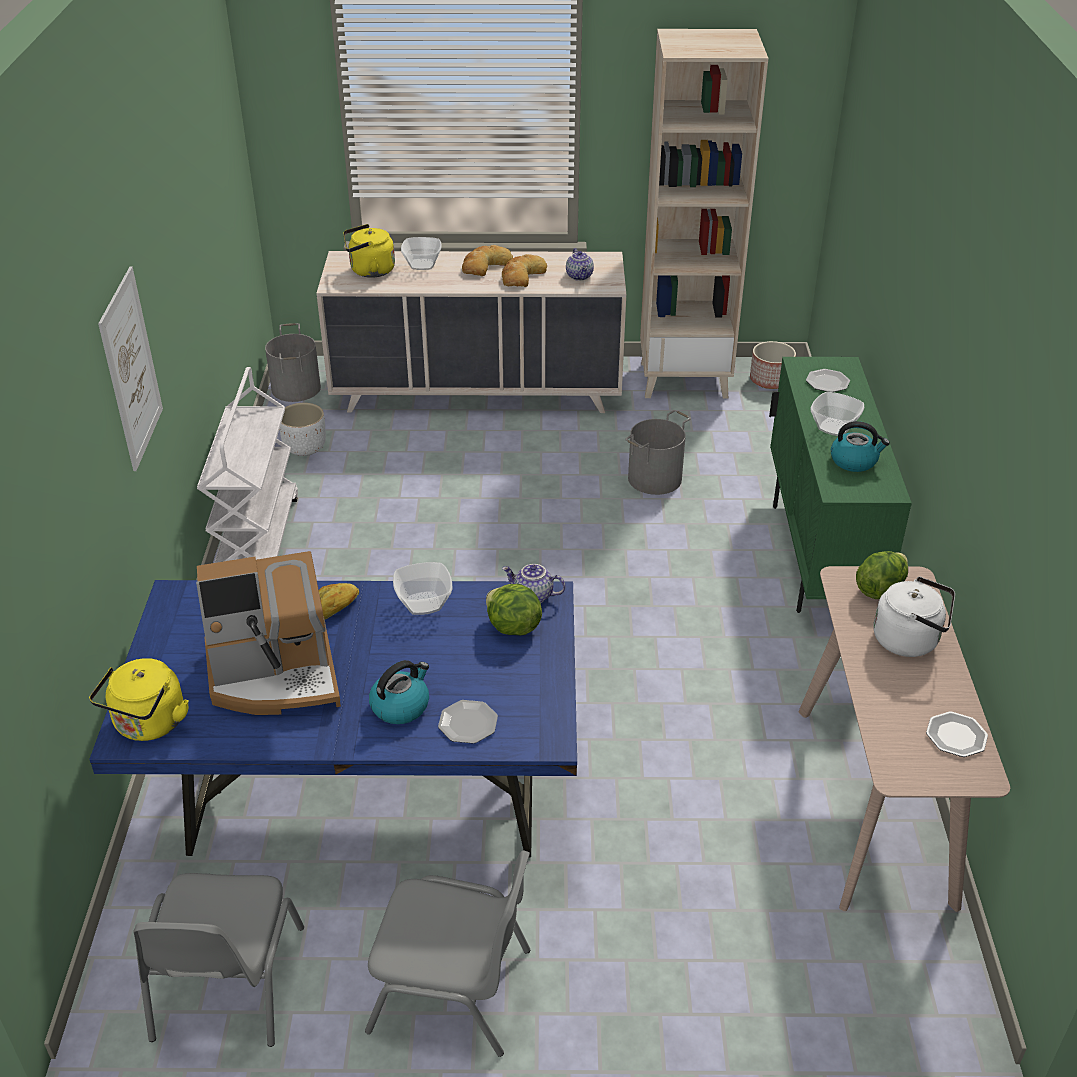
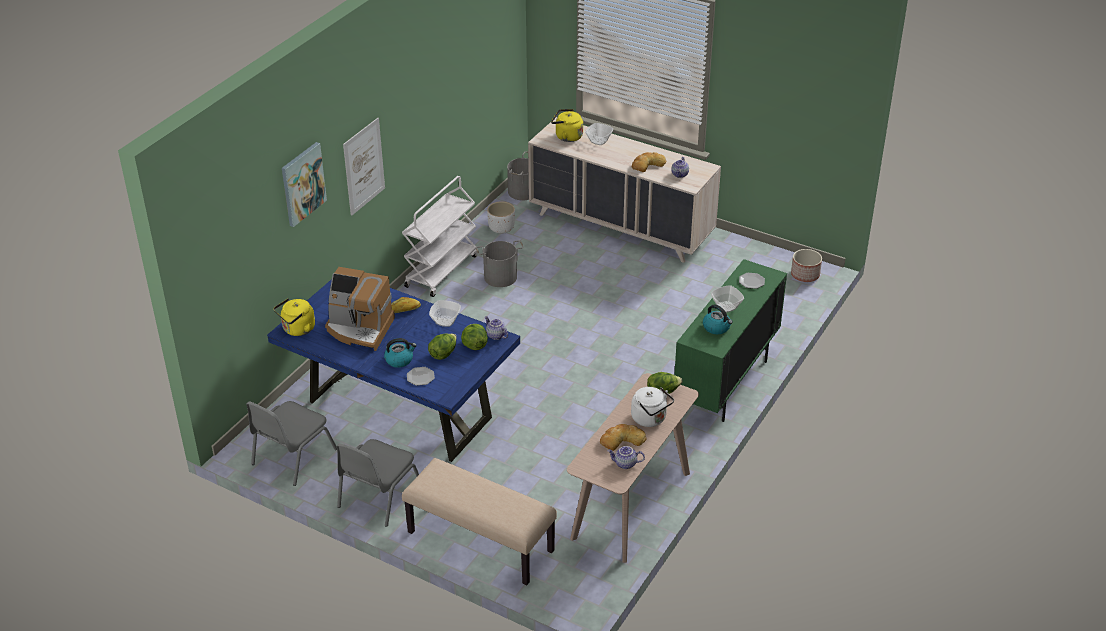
camera: 30 degrees right, 0 degrees up
(61, 417) = (302, 183): none -> picture
(453, 989) = (378, 497): grey chair -> grey chair turned 75 degrees clockwise
(471, 663) = (443, 354): none -> lettuce
(485, 265) = (633, 152): bread -> bread (622, 439)
(655, 479) = (676, 310): grey bucket -> grey bucket (500, 277)
(684, 379) = (751, 257): beige bookcase -> none
(704, 992) = (479, 542): none -> beige bench
(956, 736) = (625, 464): plate -> teapot

